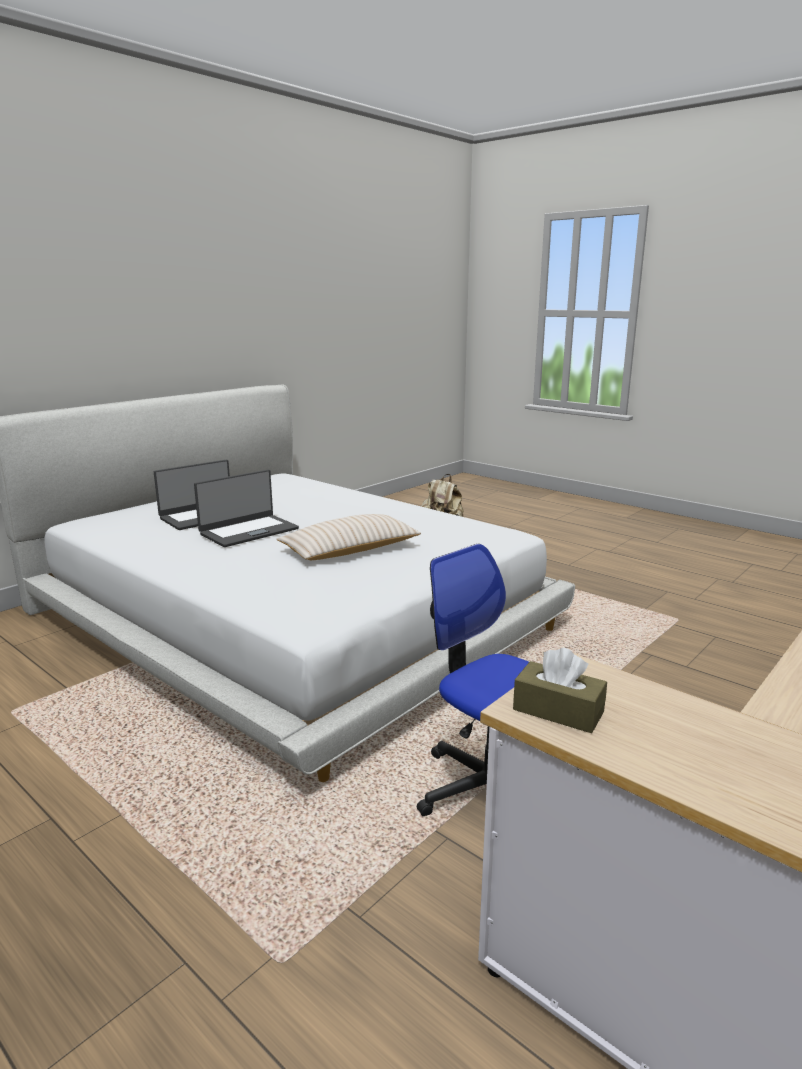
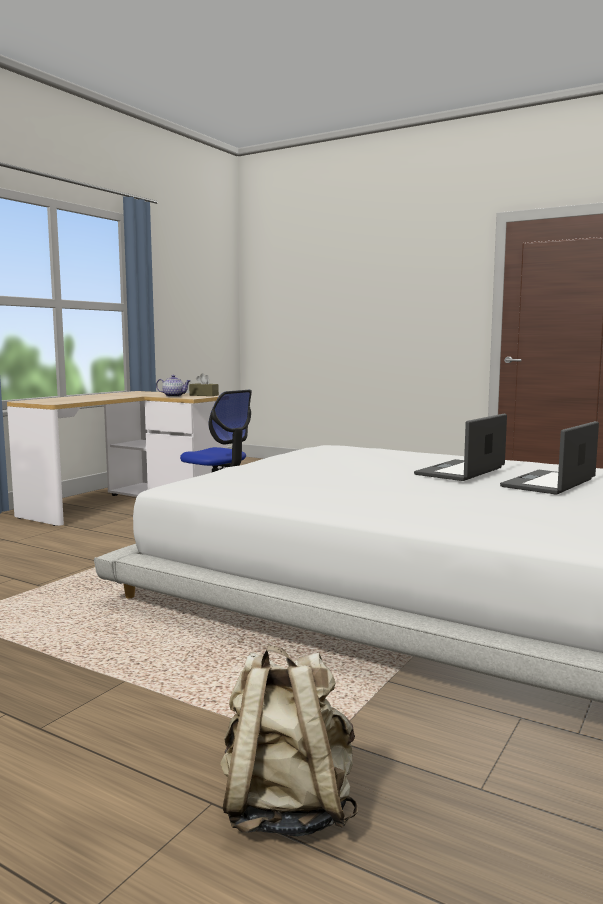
camera: 170 degrees right, 10 degrees down
(350, 551) = (340, 468): beige pillow -> none
(642, 699) = (174, 396): none -> teapot

